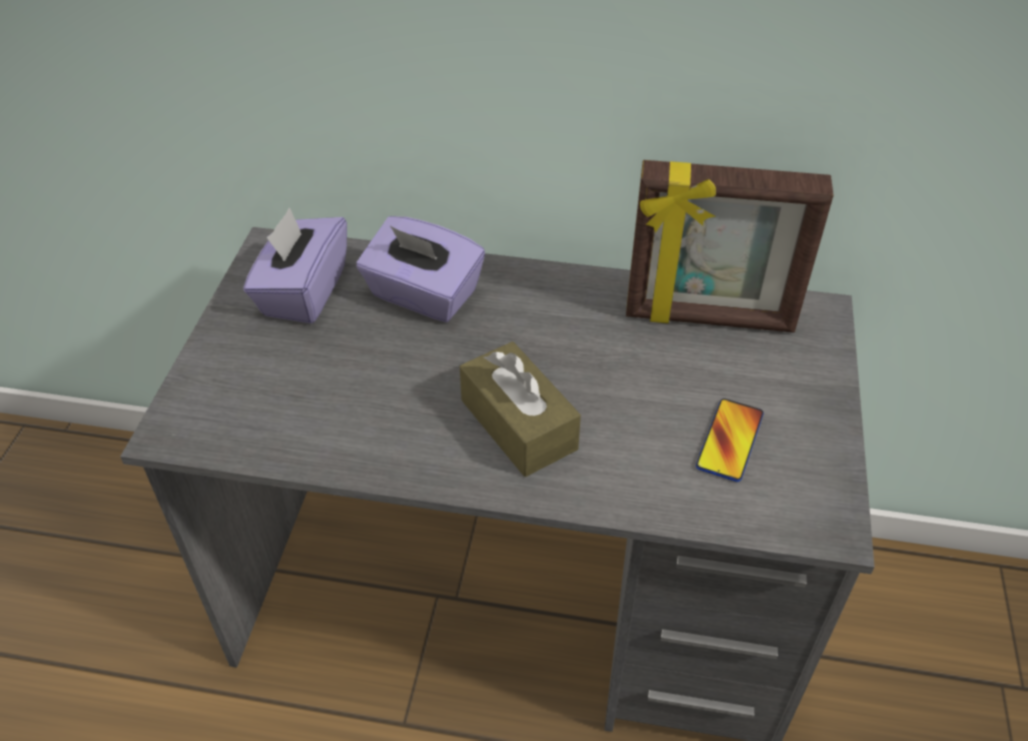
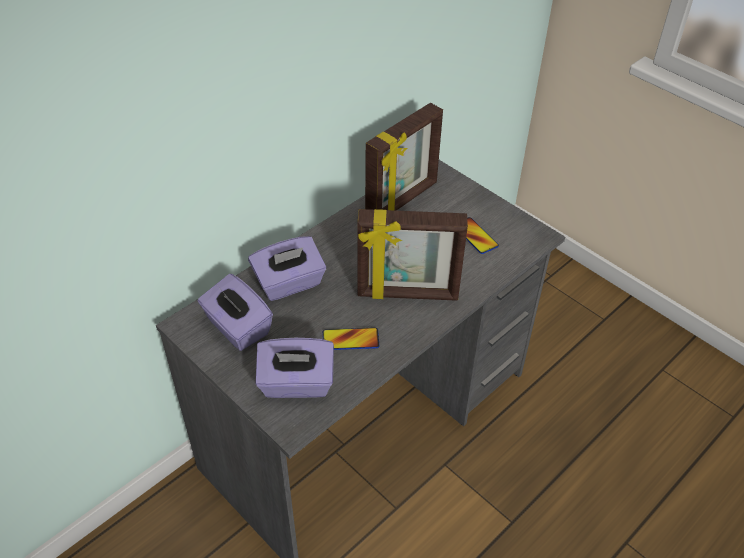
camera: 55 degrees left, 0 degrees up
(247, 398) = (296, 384): none -> purple tissue box
(372, 409) = (350, 340): none -> phone
(518, 424) = (407, 294): brown tissue box -> picture frame

